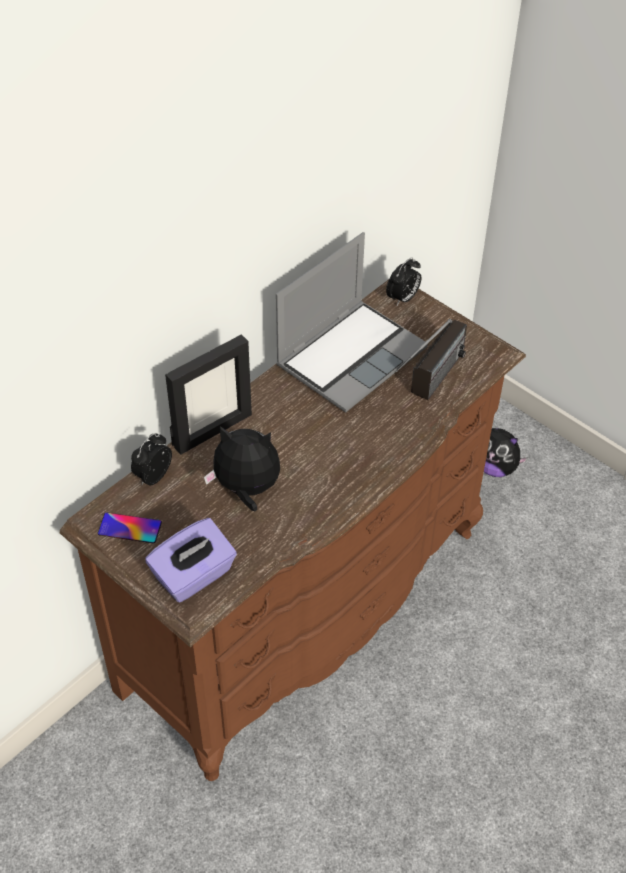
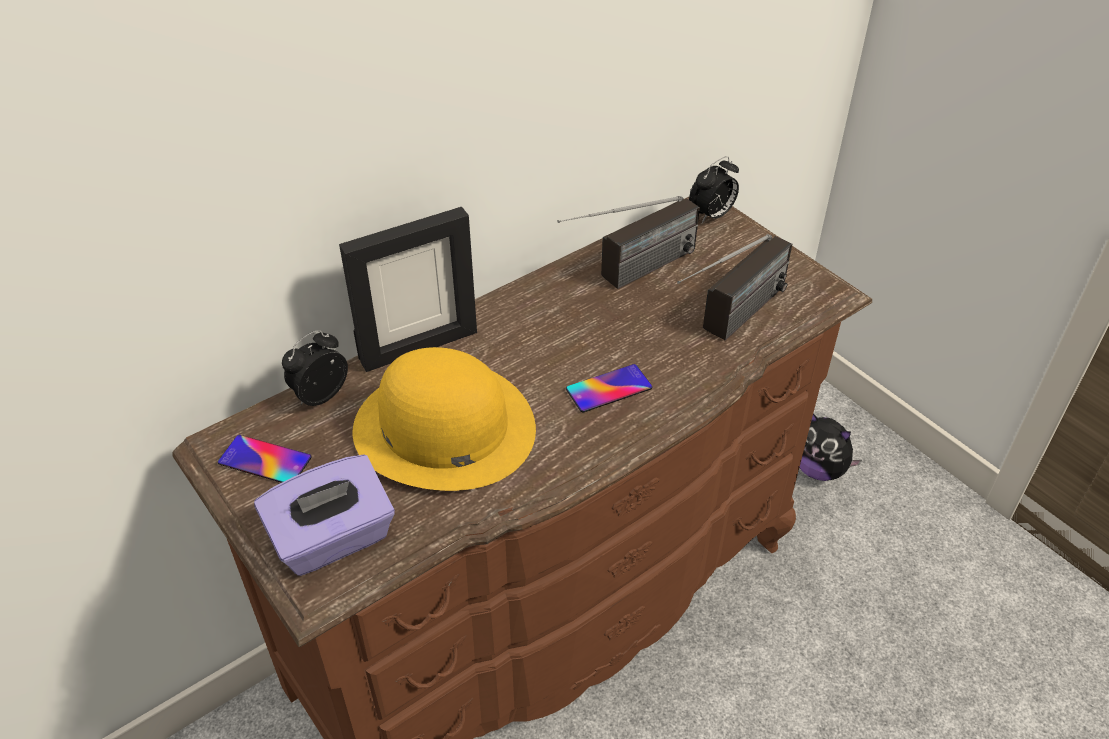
camera: 10 degrees right, 5 degrees down
(246, 489) = (443, 428): plush toy -> yellow hat
(351, 355) = (629, 275): laptop -> radio
(354, 446) = (609, 389): none -> phone

